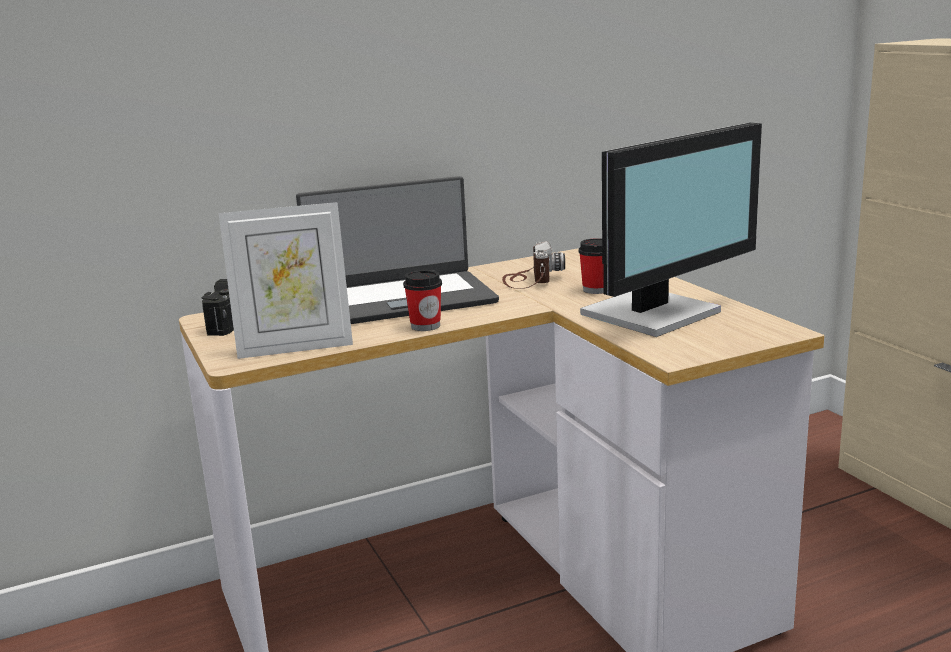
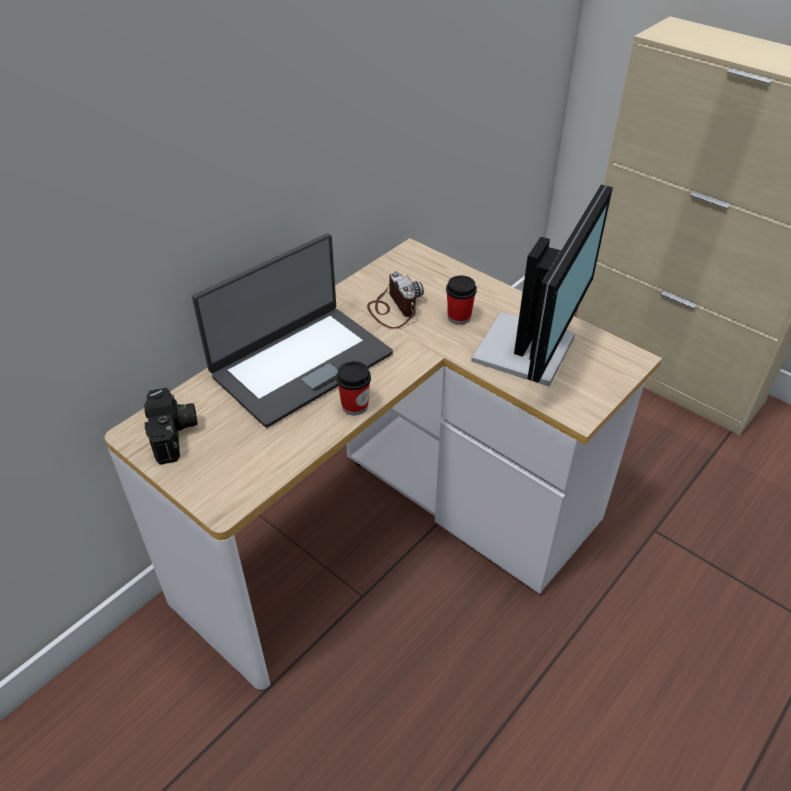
camera: 25 degrees left, 25 degrees up
(295, 347) = (262, 467): picture frame -> none

